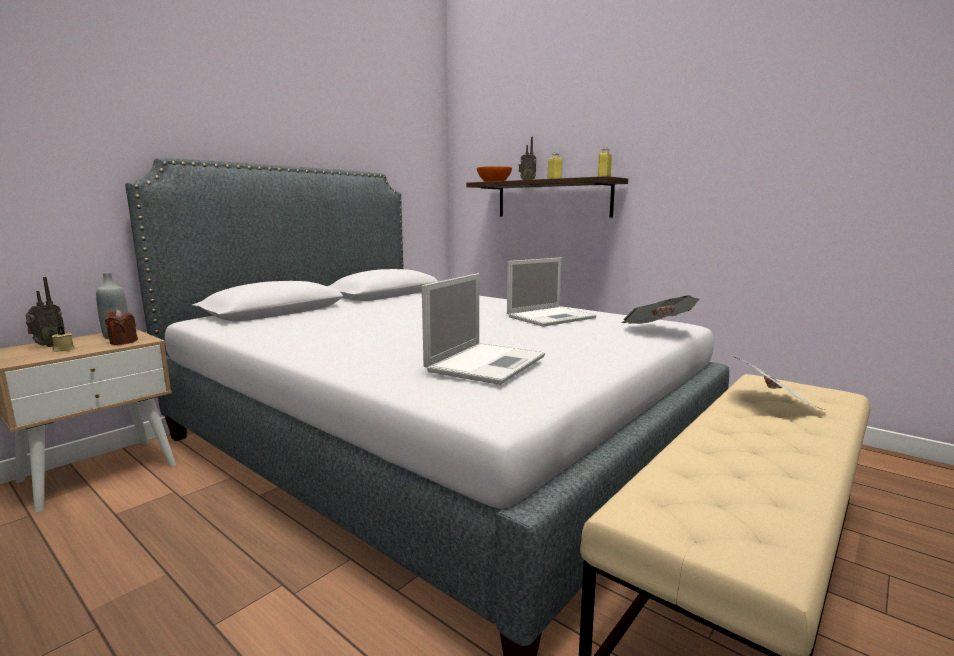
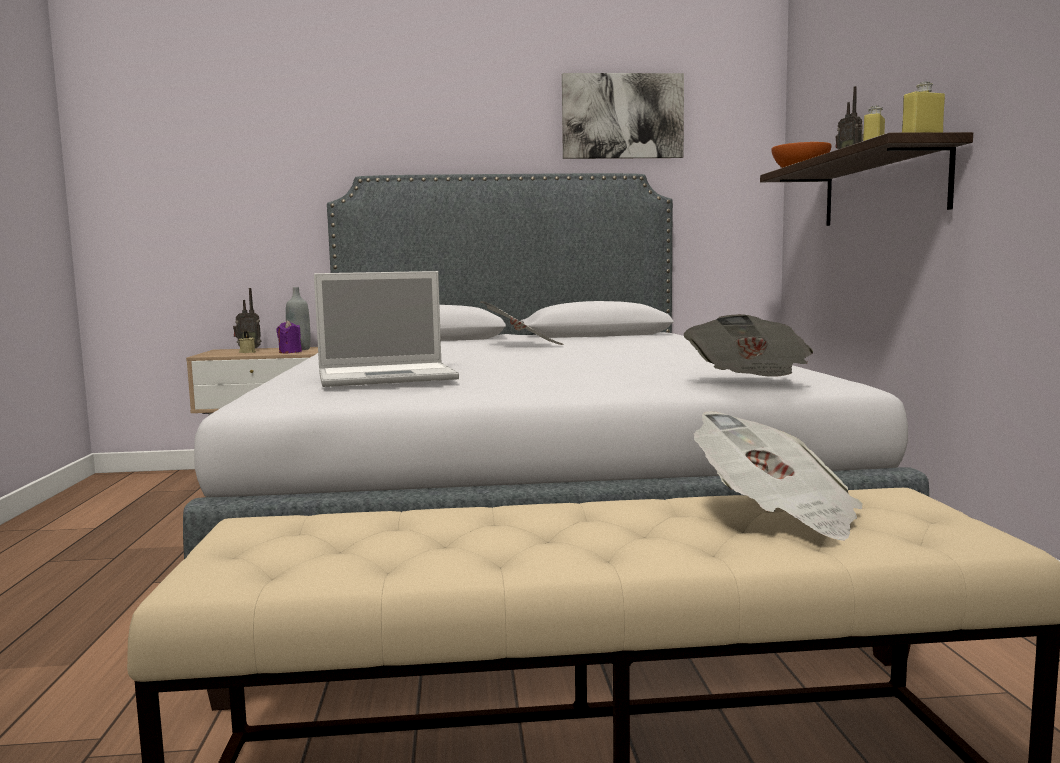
camera: 45 degrees right, 5 degrees down
(123, 342) = (290, 352): brown candle -> purple candle
(363, 128) = (622, 116): none -> picture
(390, 312) = (523, 345): none -> newspaper
(552, 317) = (676, 361): laptop -> none

